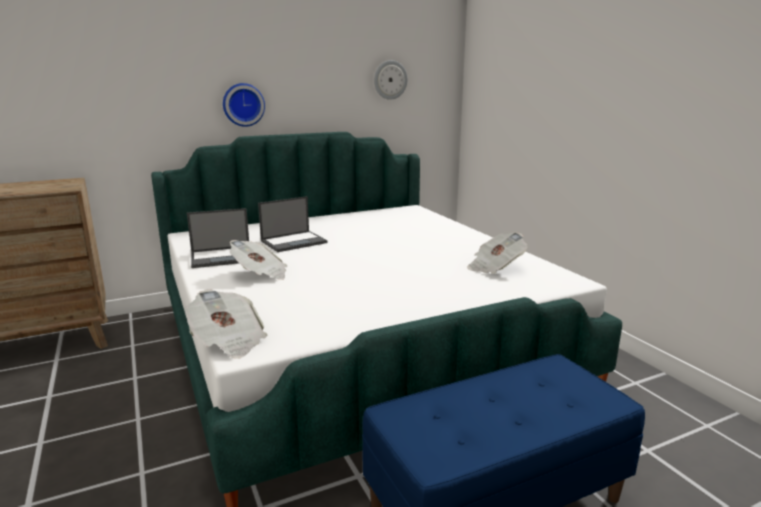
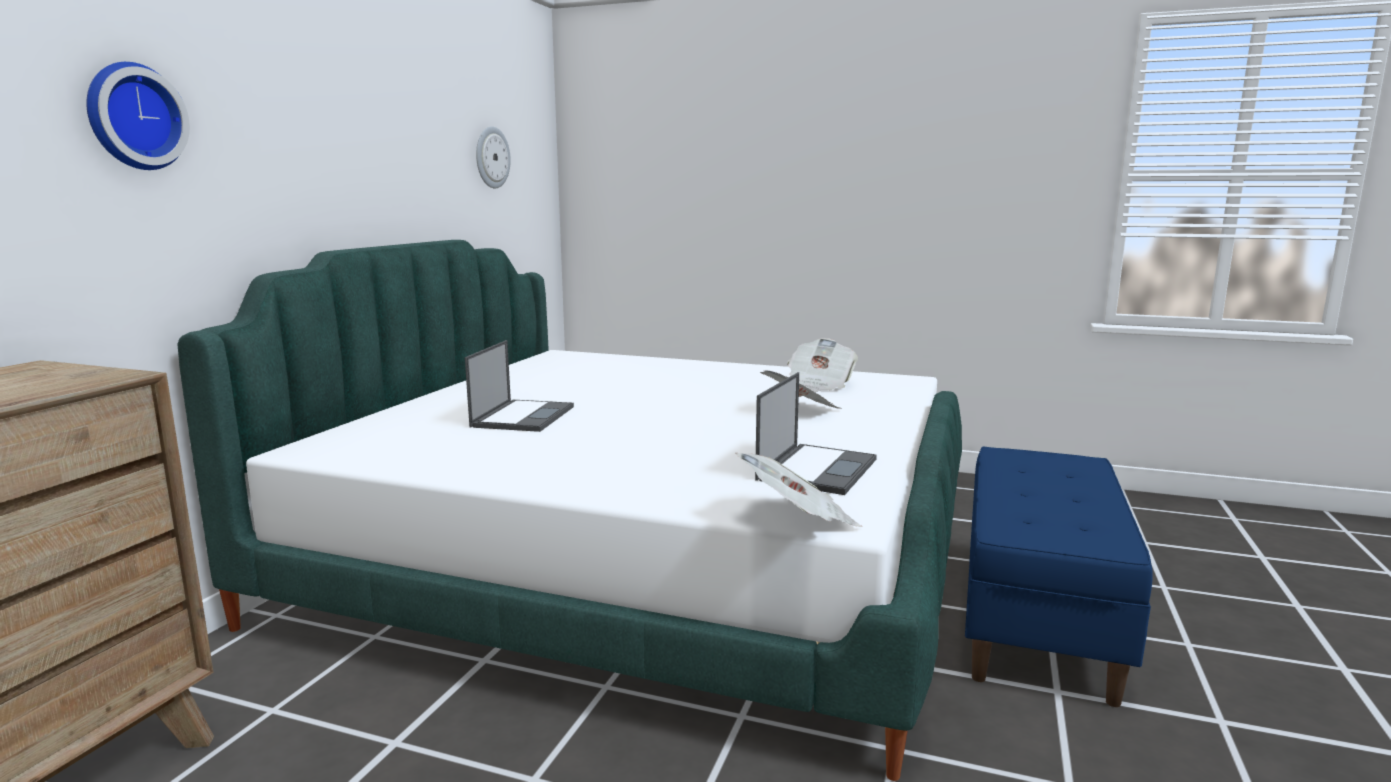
camera: 45 degrees left, 5 degrees down
(223, 257) = (476, 457): laptop -> laptop (817, 469)
(243, 104) = (317, 191): wall clock -> wall clock (133, 117)
(261, 274) = (602, 456): newspaper -> newspaper (801, 411)

